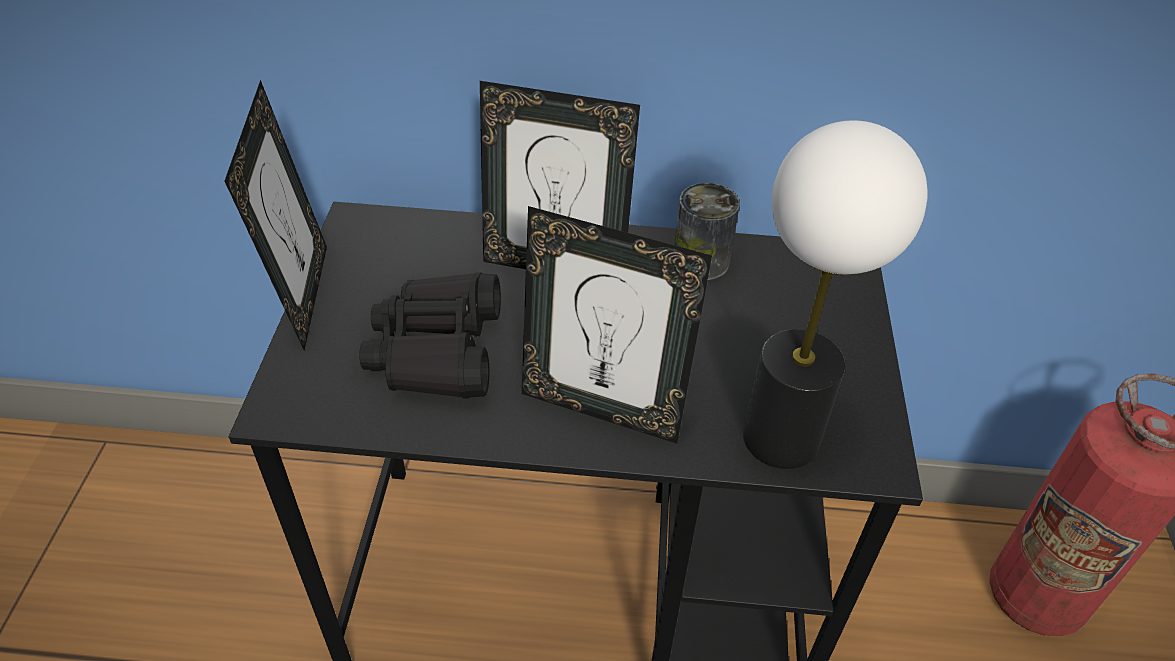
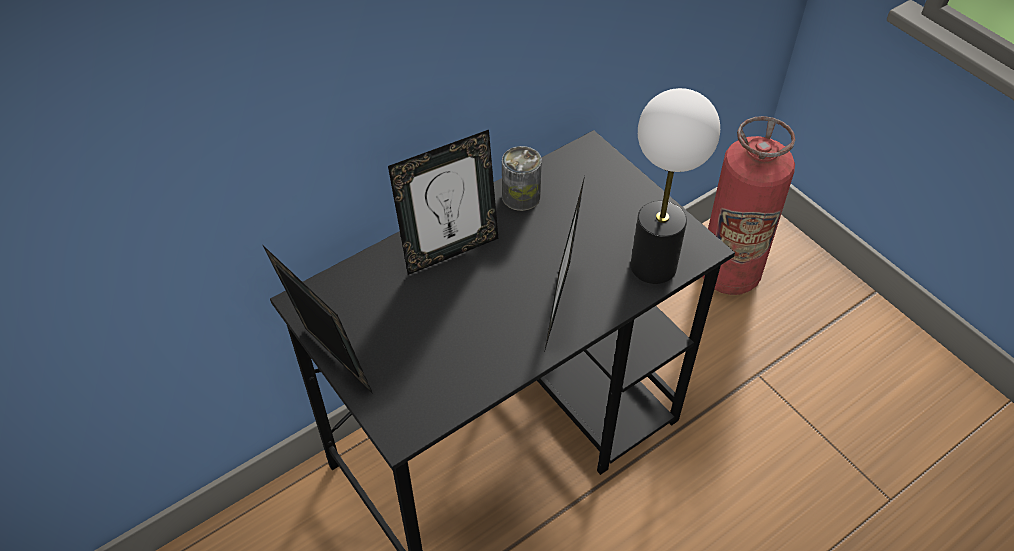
camera: 40 degrees left, 5 degrees up
(437, 349) = (444, 340): black binoculars -> none
(602, 408) = (560, 310): picture frame -> picture frame turned 120 degrees clockwise

